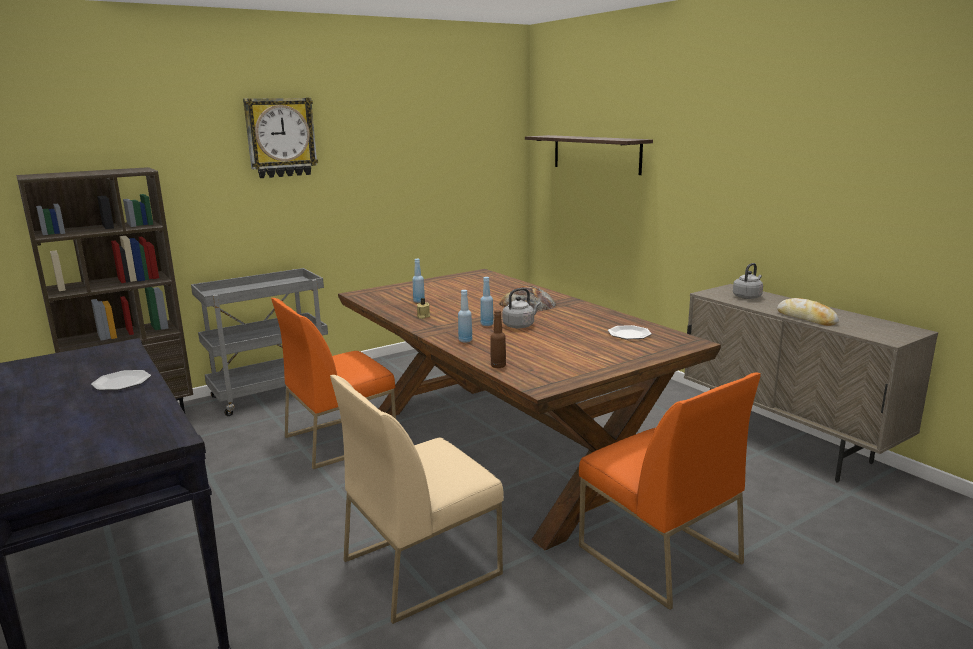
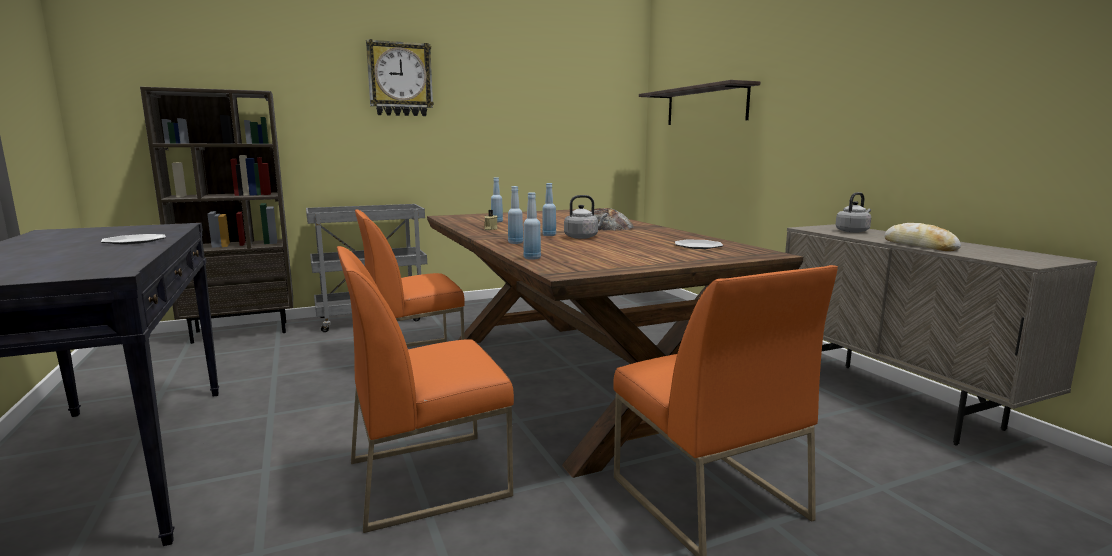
camera: 10 degrees right, 5 degrees down
(422, 565) = (429, 477): beige chair -> orange chair
(498, 366) = (532, 258): brown bottle -> blue bottle

